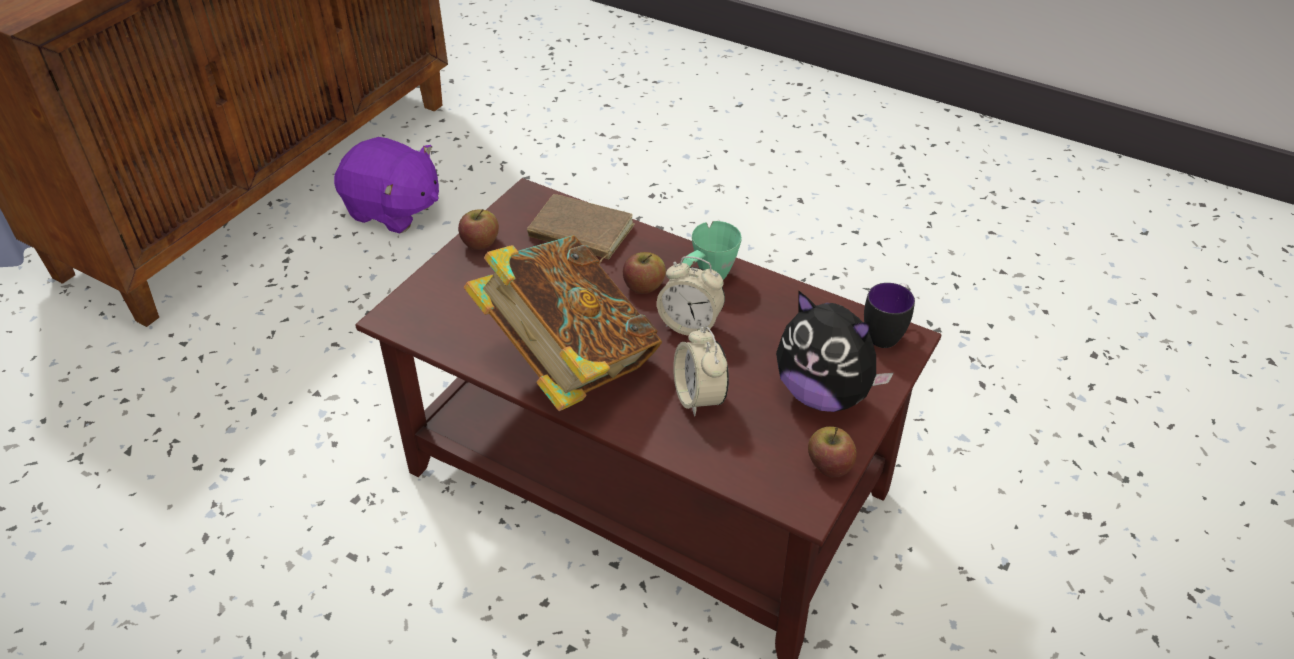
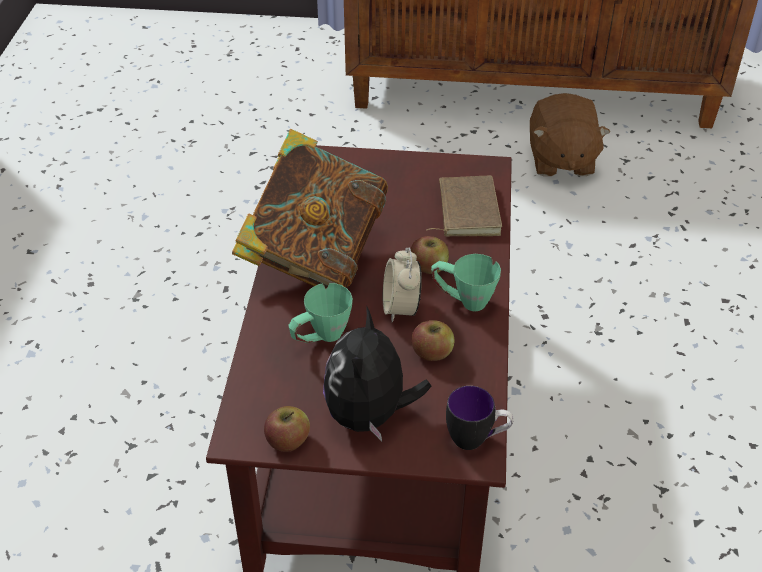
camera: 65 degrees right, 0 degrees up
(393, 210) = (560, 160): purple plush toy -> brown plush toy
(480, 242) = (415, 165): apple -> apple (432, 352)
(699, 397) = (320, 339): alarm clock -> green mug

